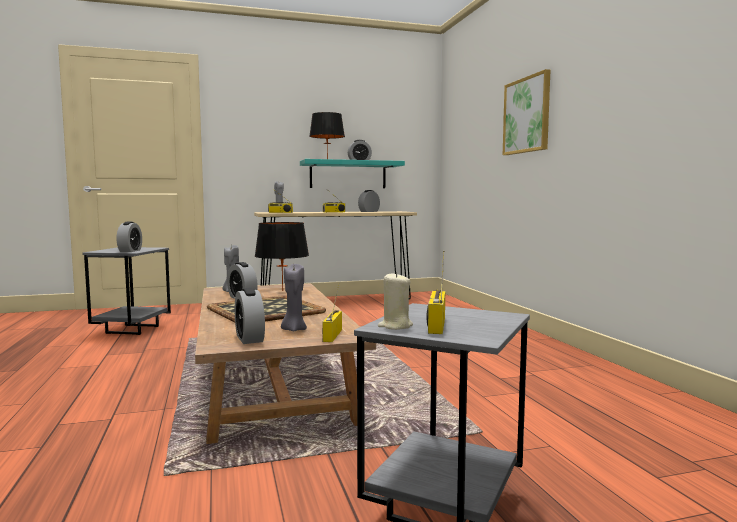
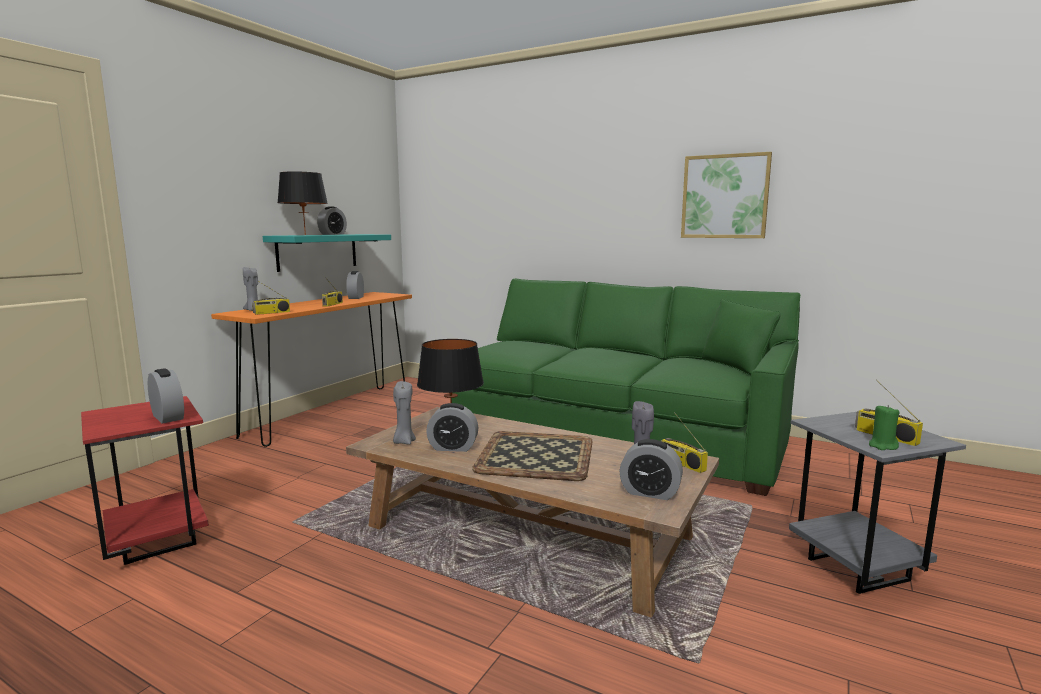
camera: 45 degrees left, 5 degrees up
(131, 330) = (156, 543): grey side table -> red side table
(336, 300) = (331, 413): beige console table -> orange console table
(395, 326) = (882, 446): beige candle -> green candle
(502, 355) = (617, 435): none -> green sofa
(527, 115) = (562, 201): picture -> picture (725, 196)

